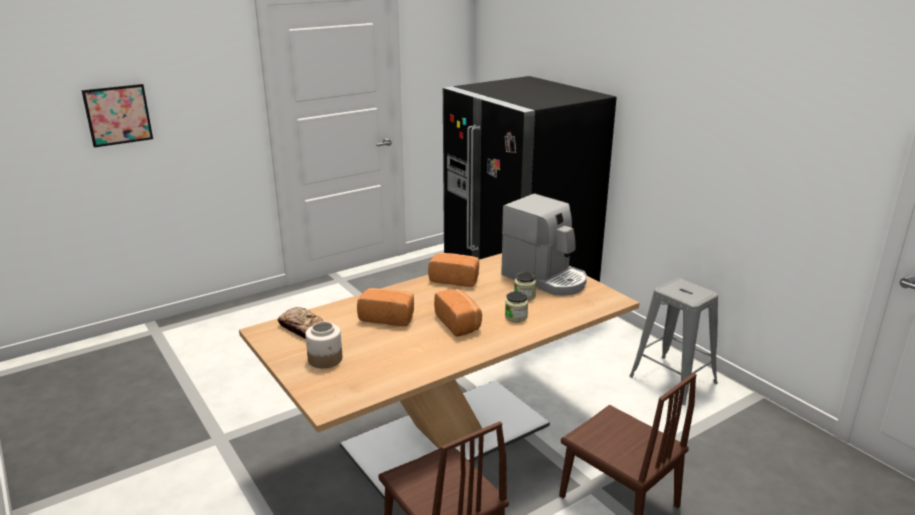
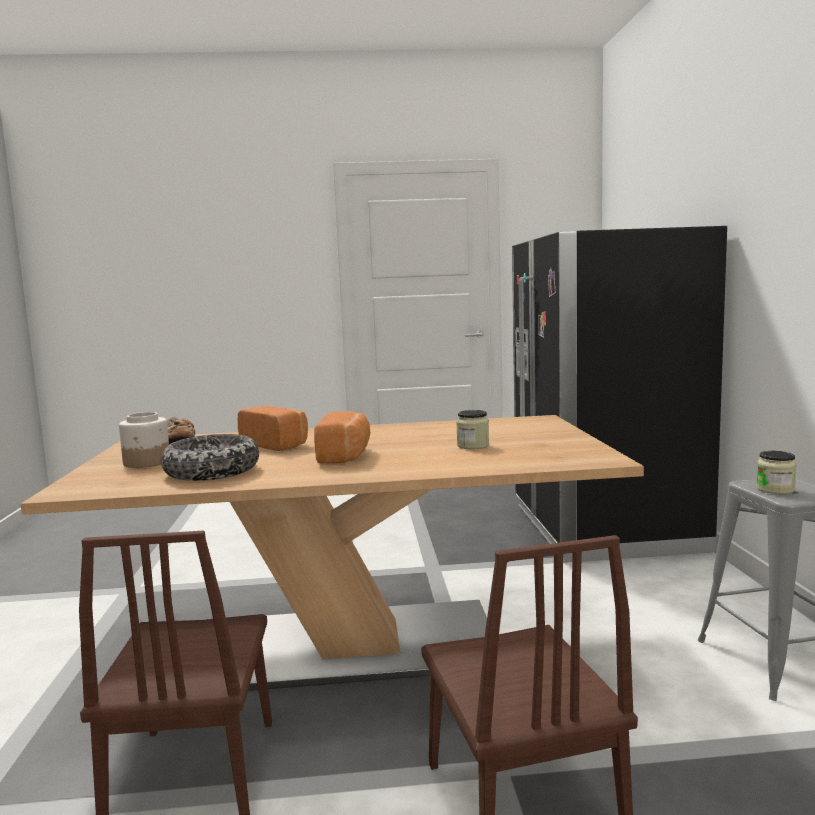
camera: 30 degrees right, 15 degrees down
(118, 115) = (190, 275): picture -> none
(396, 360) = (212, 472): none -> bowl
(455, 279) = (410, 428): bread -> none
(516, 317) = (428, 458): jar -> jar (775, 489)
(545, 278) = (530, 436): coffee machine -> none

